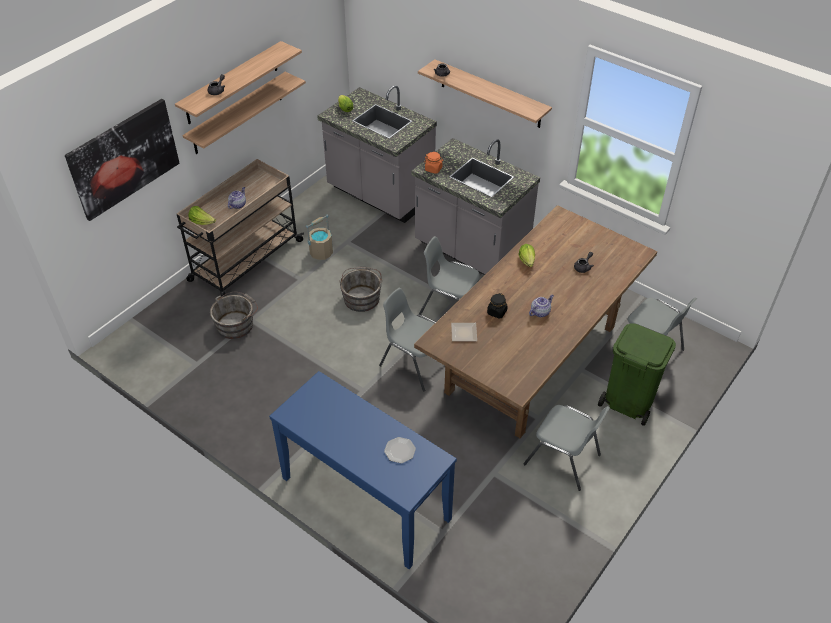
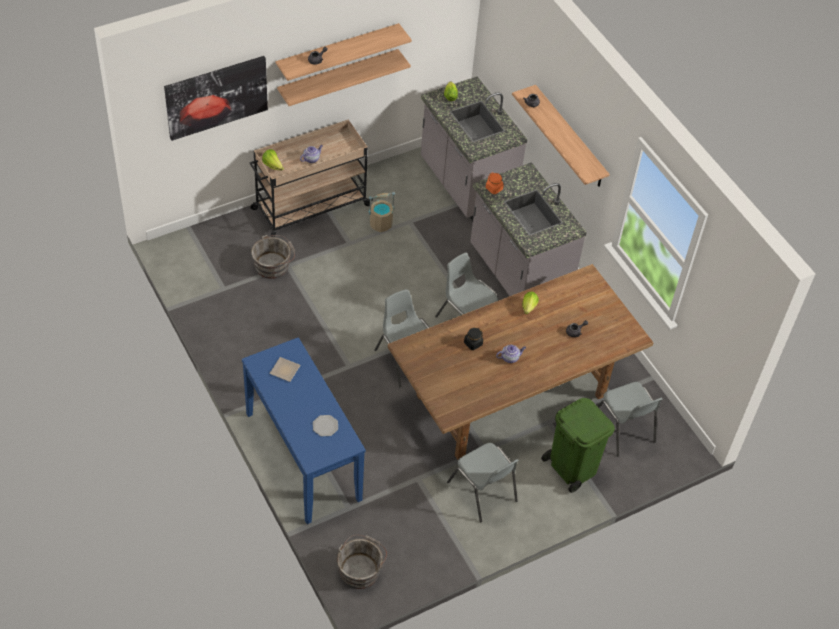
camera: 20 degrees right, 5 degrees up
(361, 297) = (393, 281): grey bucket -> grey bucket (360, 569)
(463, 332) = (433, 350): plate -> plate (284, 369)

